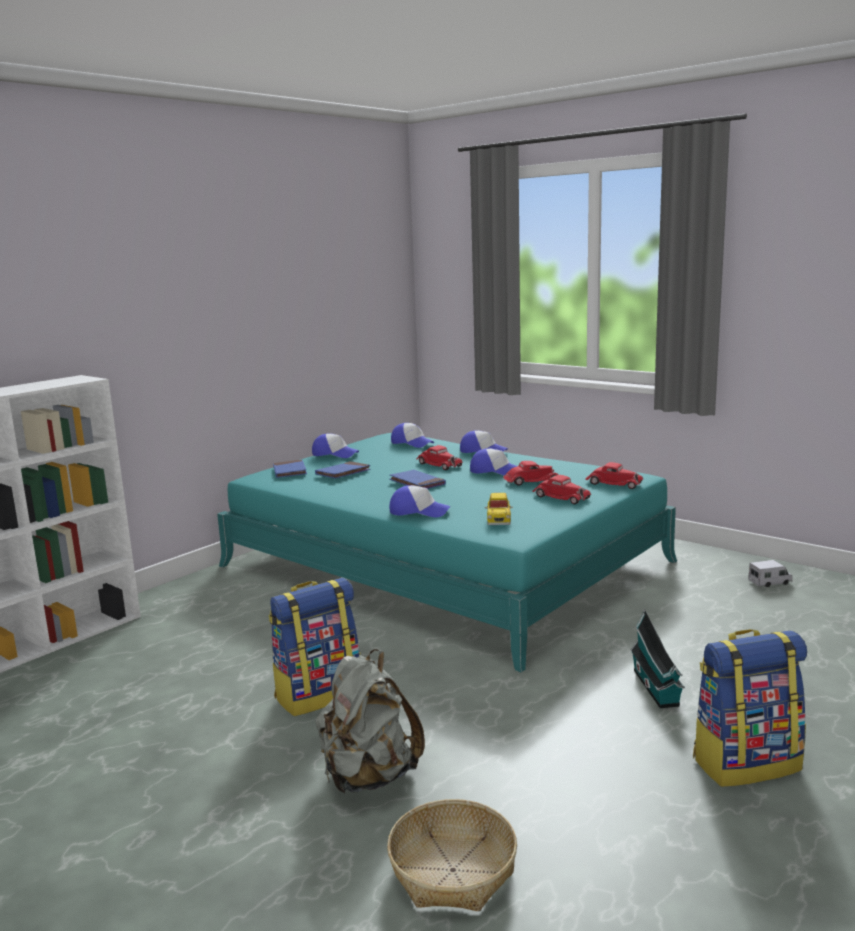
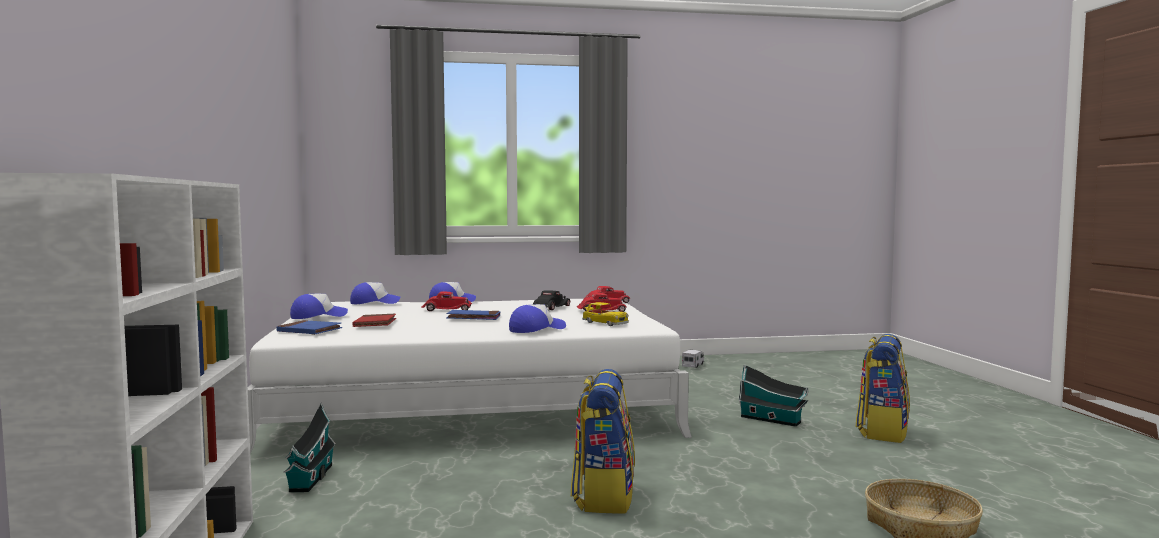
camera: 50 degrees left, 10 degrees down
(220, 596) = (310, 479): none -> toy house
(343, 473) = (375, 323): blue book -> red book
(368, 777) = (764, 516): grey backpack -> none
(443, 564) = (473, 404): turquoise bed -> white bed
(495, 471) = (507, 307): cap -> none
(530, 481) = (551, 307): red toy car -> black toy car

